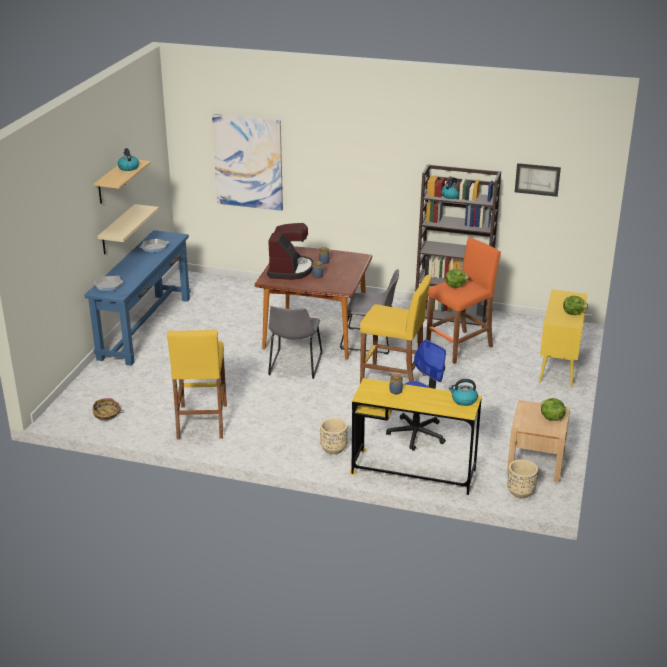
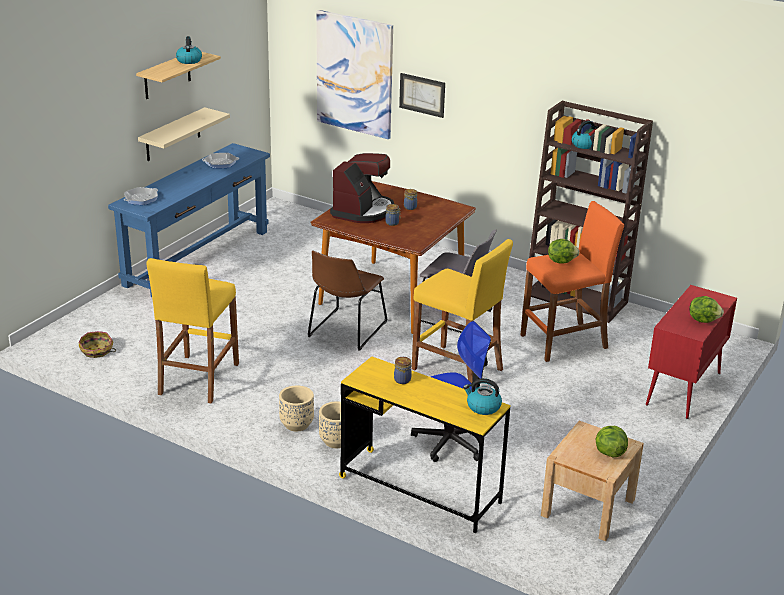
camera: 15 degrees right, 0 degrees up
(295, 365) = (345, 331): grey chair -> brown chair
(520, 492) = (546, 543): beige planter -> beige planter (296, 424)
(537, 179) = (699, 137): picture -> picture (422, 95)
(559, 367) = (683, 389): yellow cabinet -> red cabinet

